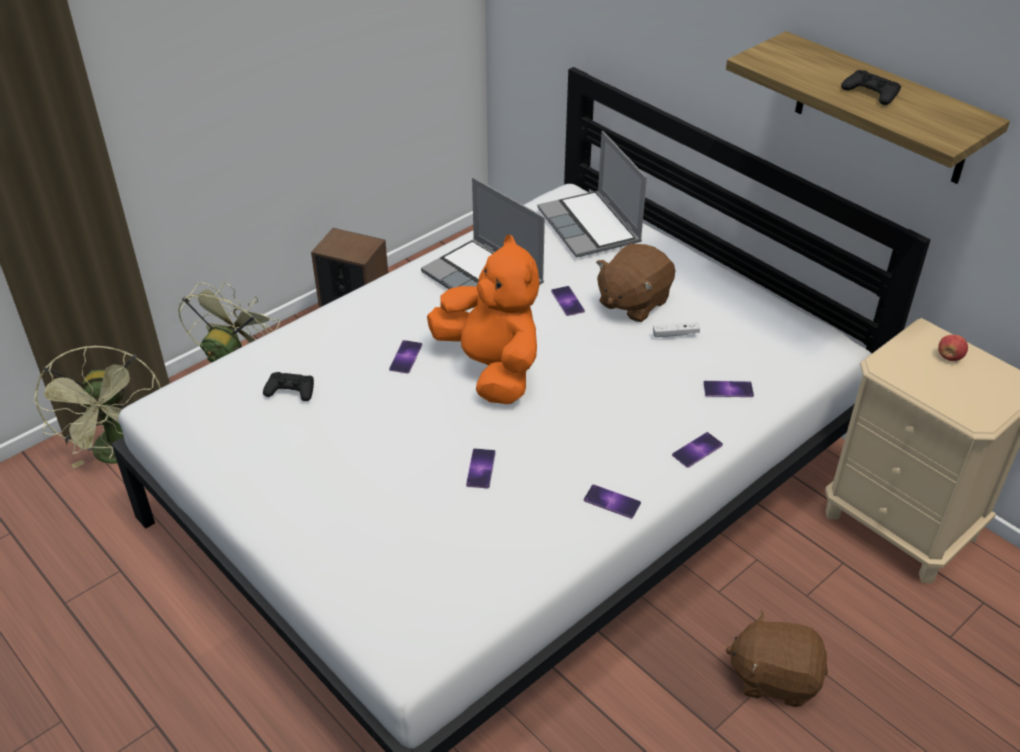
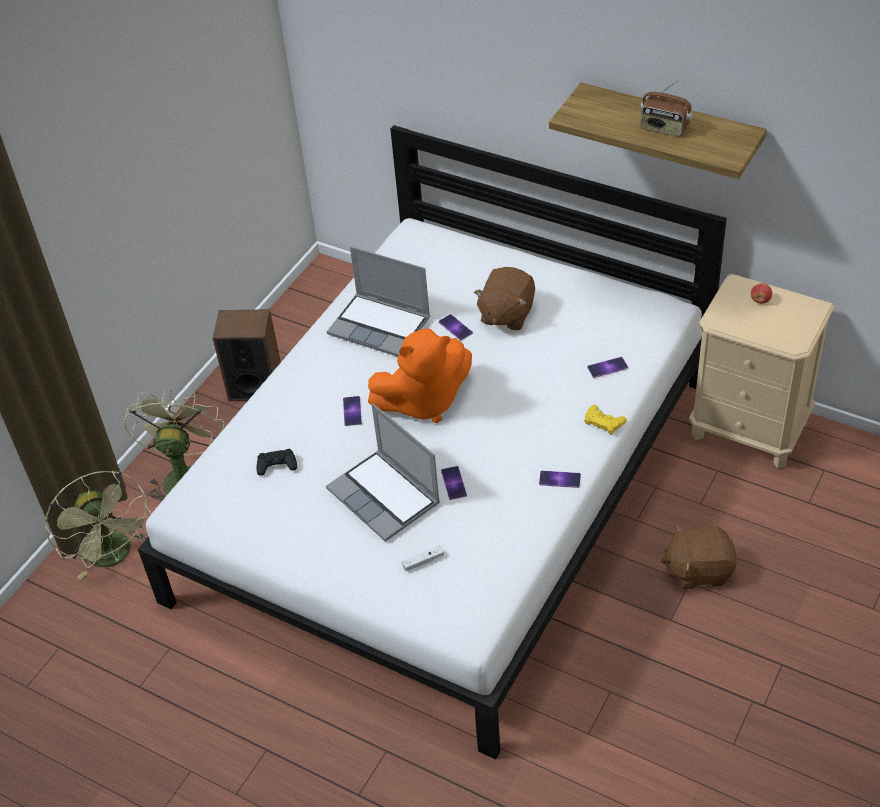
camera: 15 degrees left, 5 degrees up
(491, 368) = (423, 401): orange plush toy -> orange plush toy turned 120 degrees clockwise
(591, 227) = (444, 256): laptop -> laptop (385, 497)
(675, 334) = (550, 333): white game controller -> white game controller (423, 561)
(697, 450) = (604, 422): phone -> yellow game controller
(871, 93) = (664, 128): black game controller -> radio

